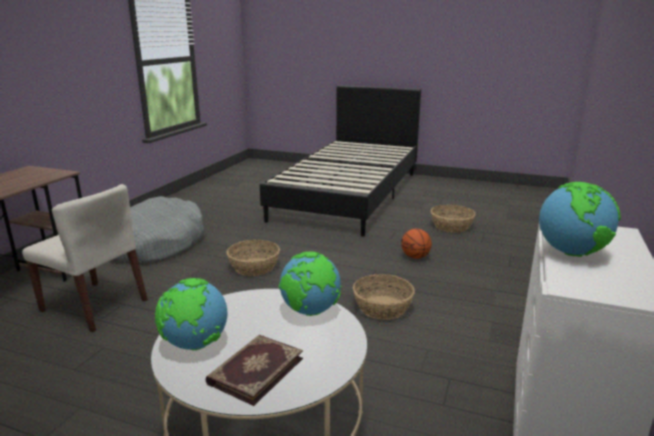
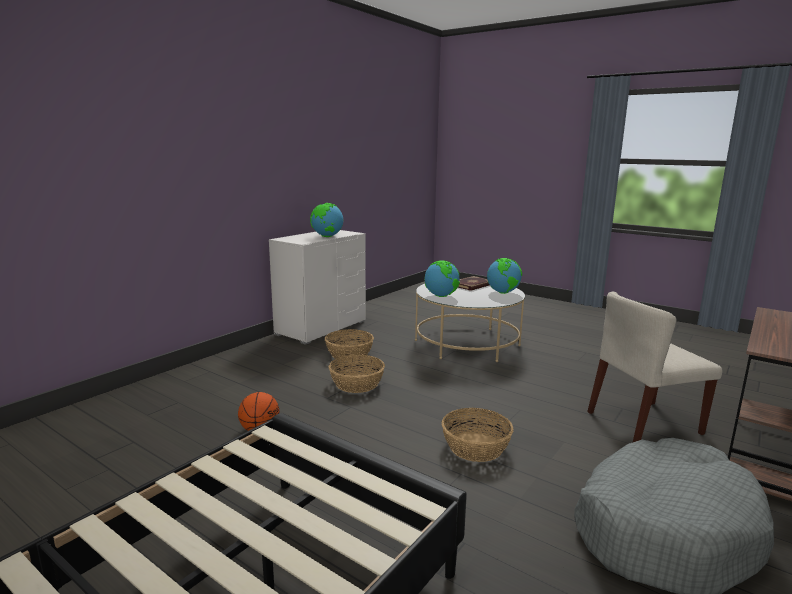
camera: 165 degrees left, 5 degrees down
(95, 305) = (643, 423): beige chair -> beige chair turned 60 degrees counterclockwise
(451, 226) = (115, 482): basket -> basket (349, 354)

